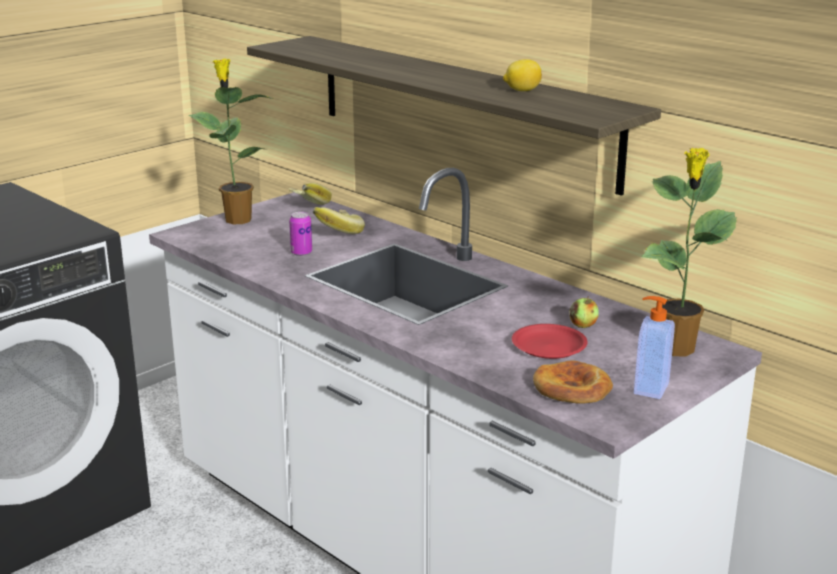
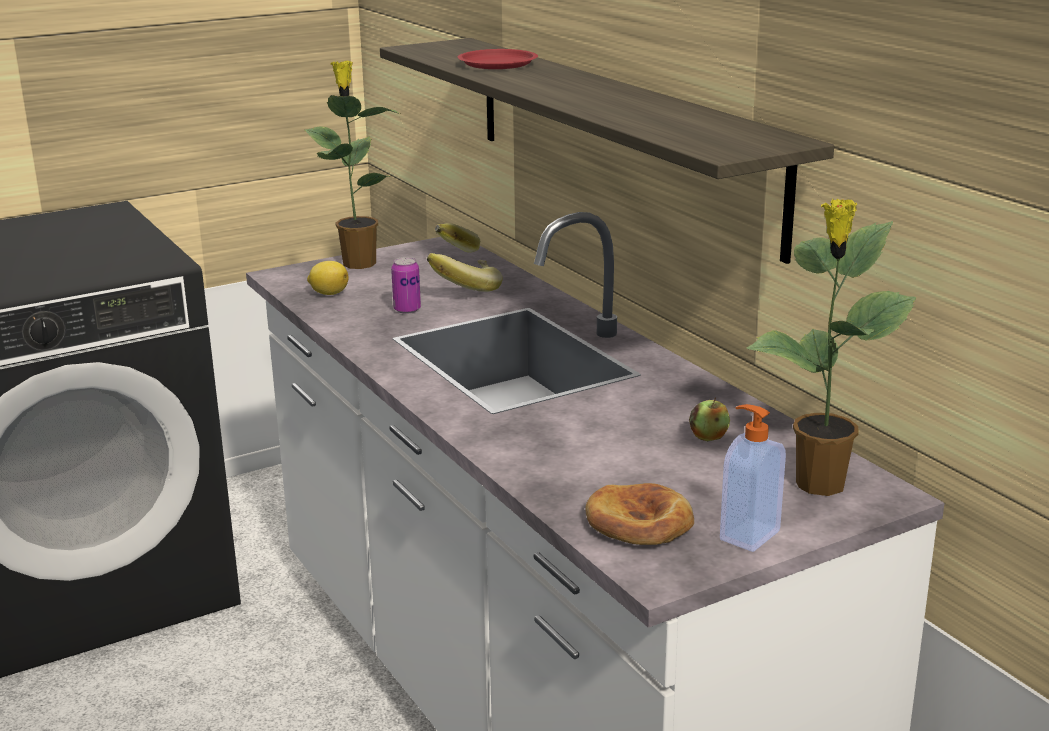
camera: 15 degrees right, 0 degrees up
(522, 90) = (664, 112): lemon -> lemon (328, 293)
(548, 346) = (643, 461): red plate -> red plate (497, 64)

